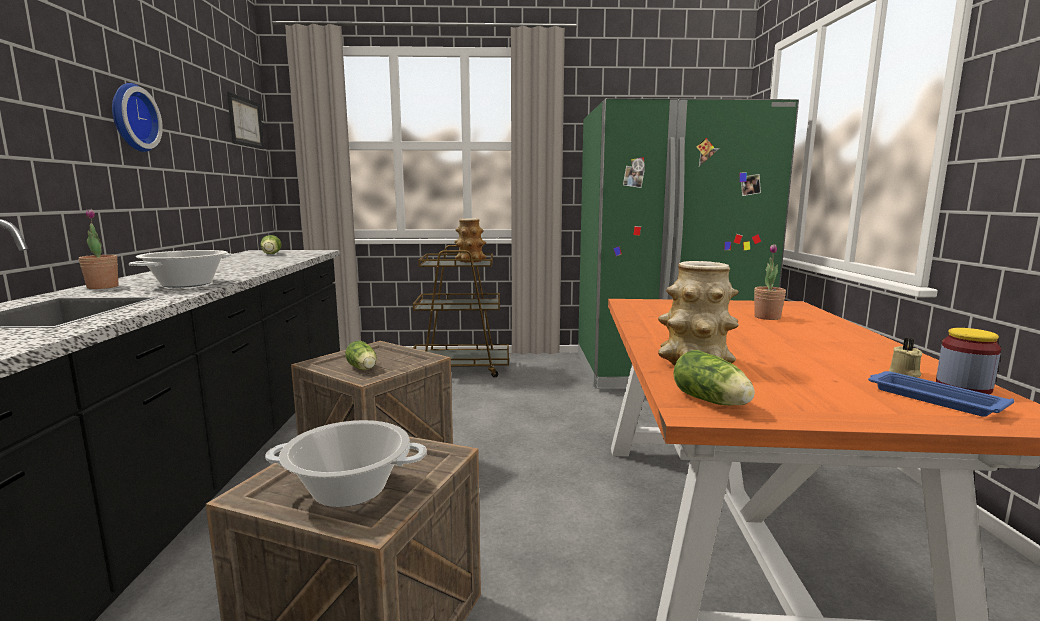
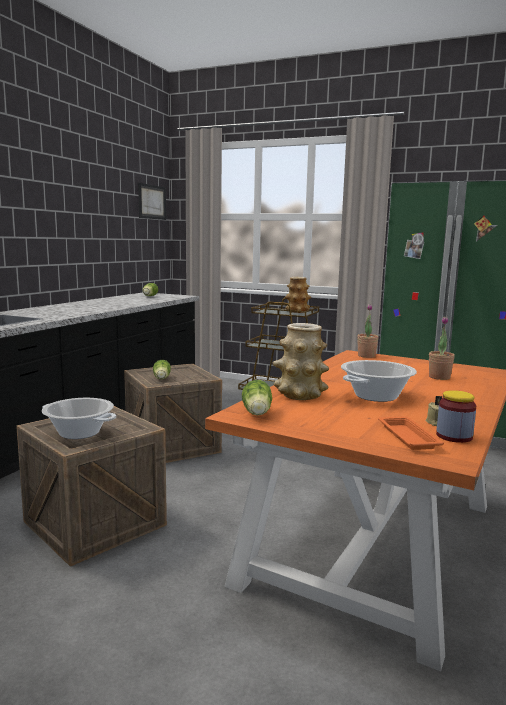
camera: 25 degrees right, 0 degrees up
(103, 287) = (28, 310): potted plant -> potted plant (366, 356)
(131, 118) = (64, 208): wall clock -> none
(187, 284) = (68, 312): cooking pot -> cooking pot (376, 396)
(931, 398) = (407, 436): blue tray -> orange tray

